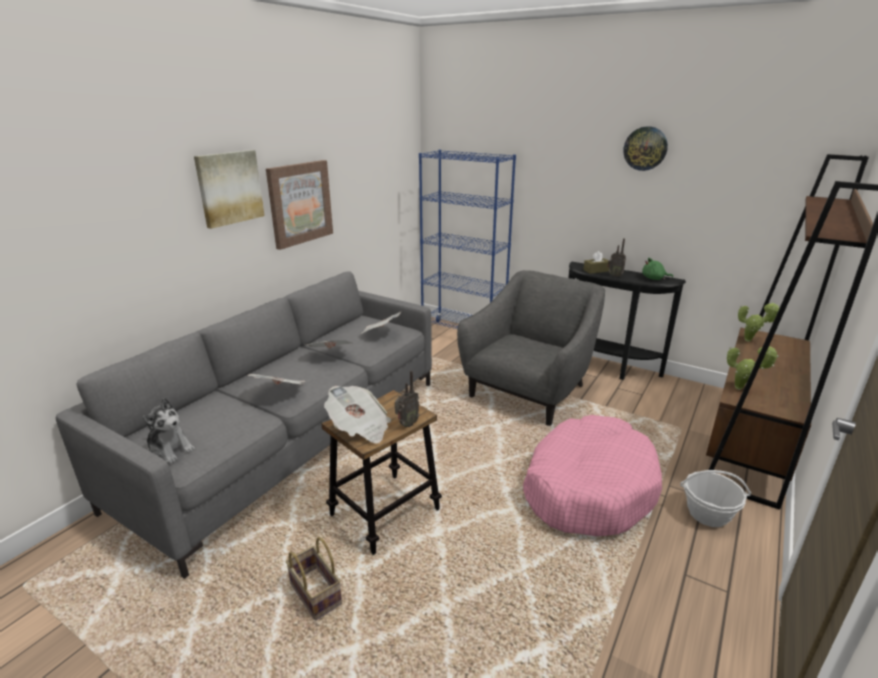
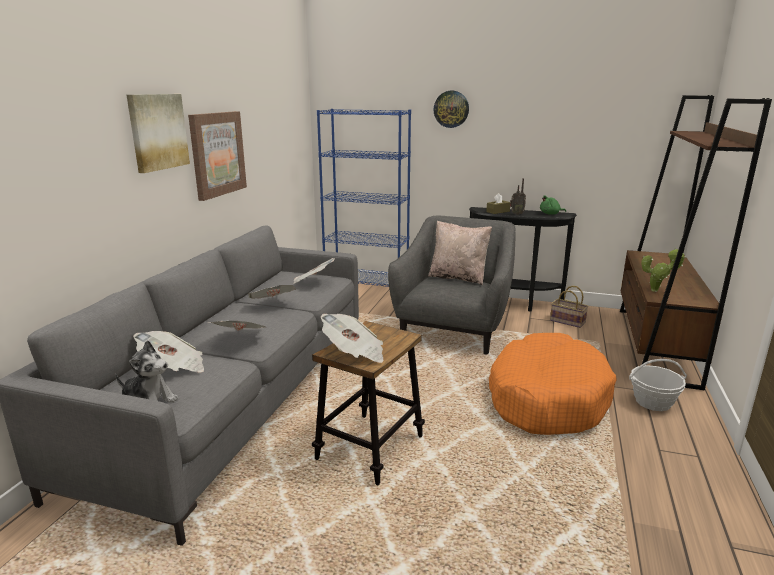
camera: 15 degrees left, 5 degrees down
(209, 415) = (174, 367): none -> newspaper
(314, 593) = (334, 530): basket -> basket (566, 321)
(406, 424) = (397, 345): radio -> none
(536, 340) = (458, 278): none -> beige pillow
(588, 488) = (546, 398): pink dog bed -> orange dog bed
(645, 148) = (531, 98): wall clock -> wall clock (451, 109)
(750, 340) = (640, 258): potted plant -> none

